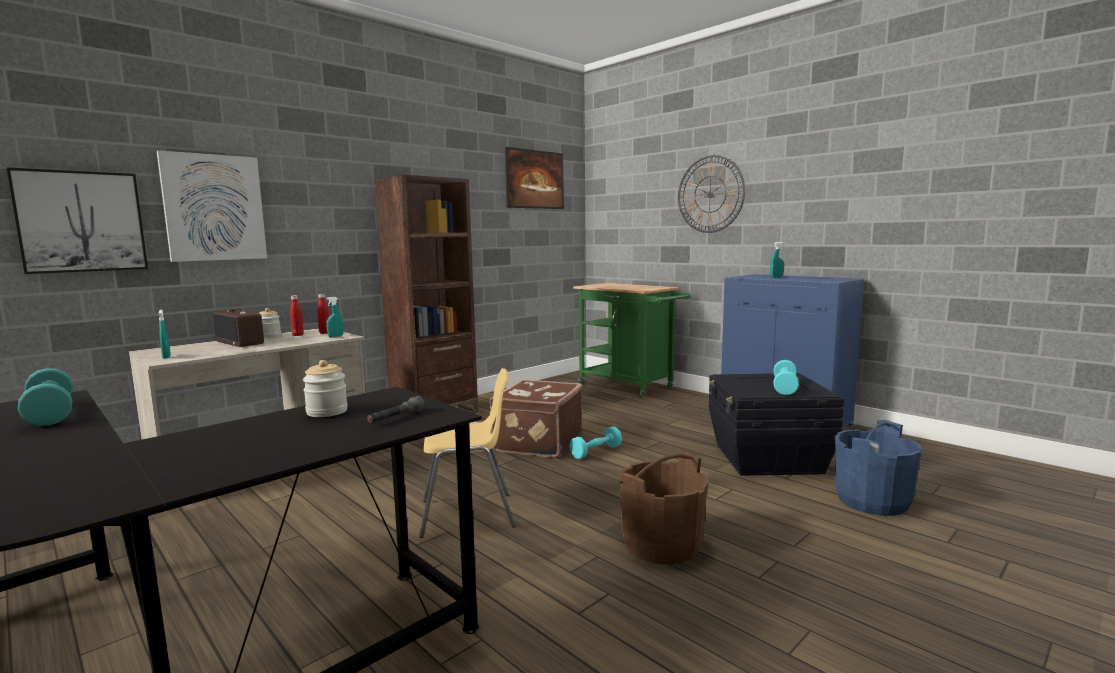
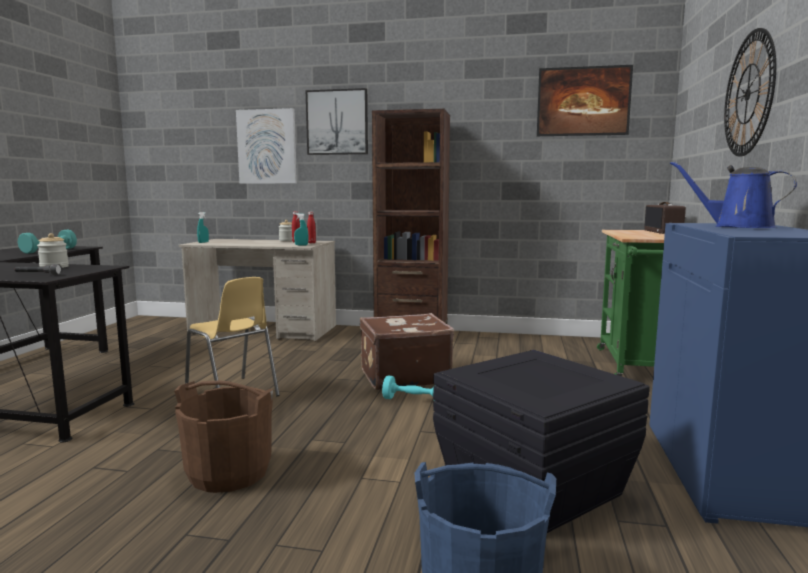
camera: 55 degrees right, 0 degrees up
(81, 222) = (200, 157): picture -> picture (337, 122)
(240, 342) = (258, 241): radio -> radio (663, 232)
(776, 277) = (737, 227): turquoise spray bottle -> blue watering can
(785, 388) = (531, 384): turquoise dumbbell -> none

